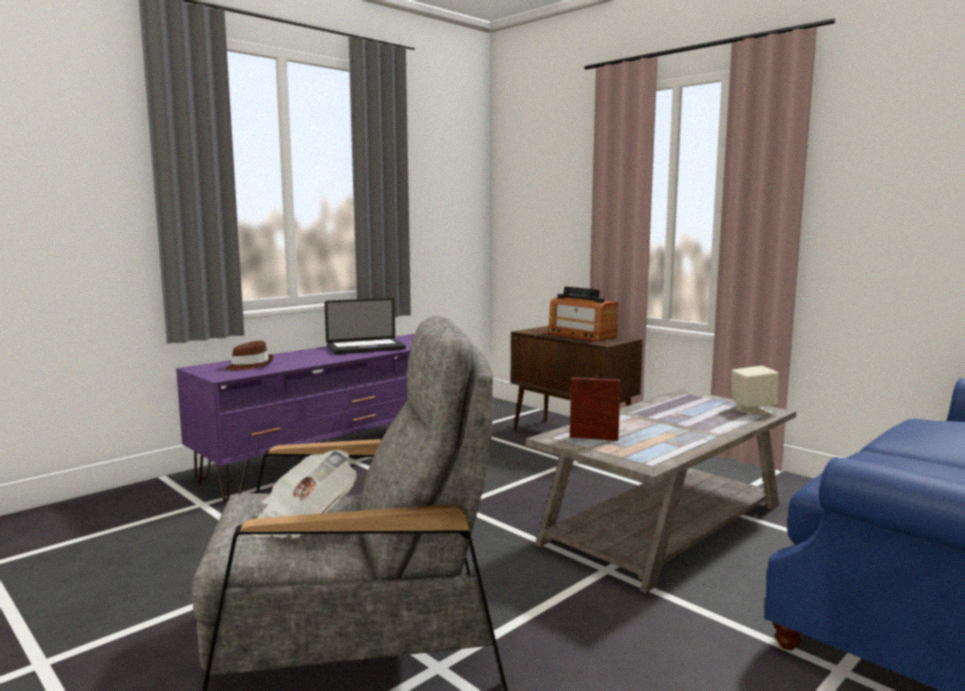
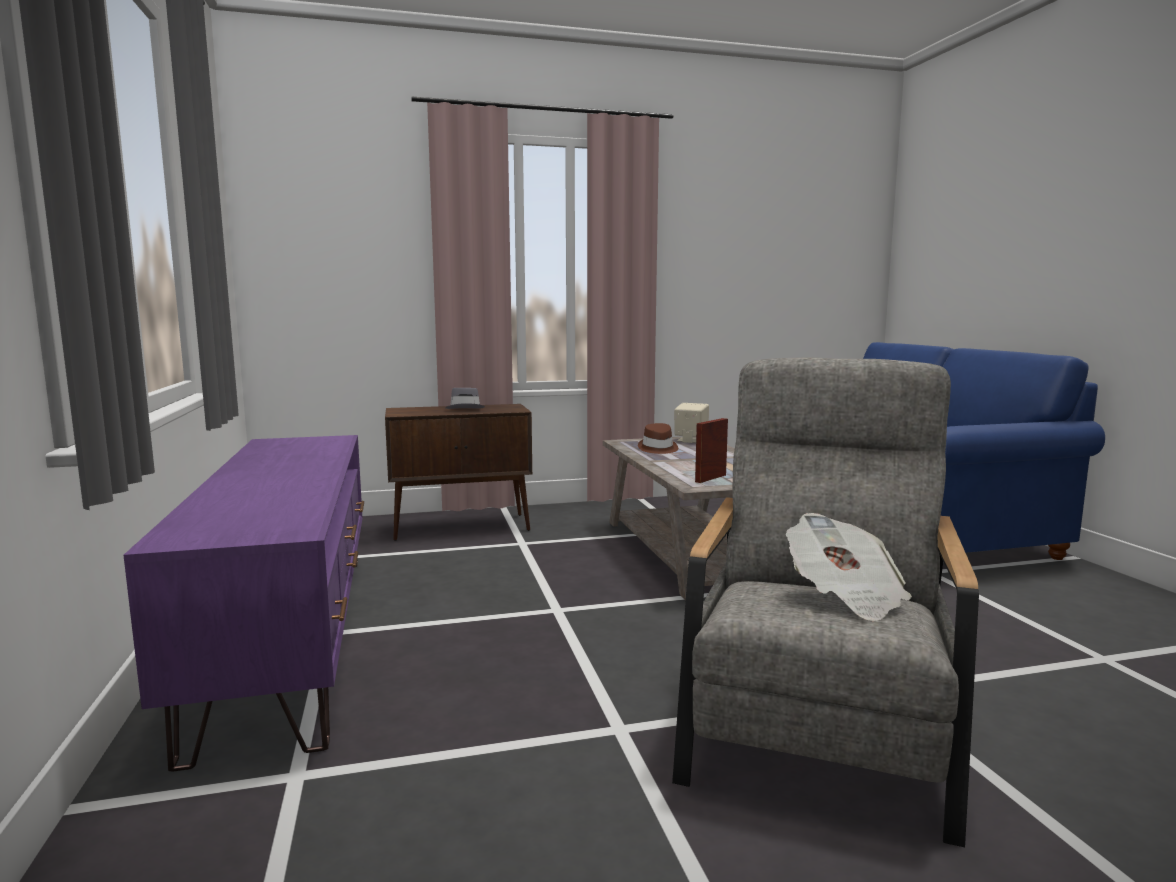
camera: 60 degrees left, 0 degrees up
(250, 365) = (247, 515): brown hat -> brown hat (658, 449)
(366, 348) = (286, 463): laptop -> none
(581, 335) = (465, 409): radio -> grey hat

